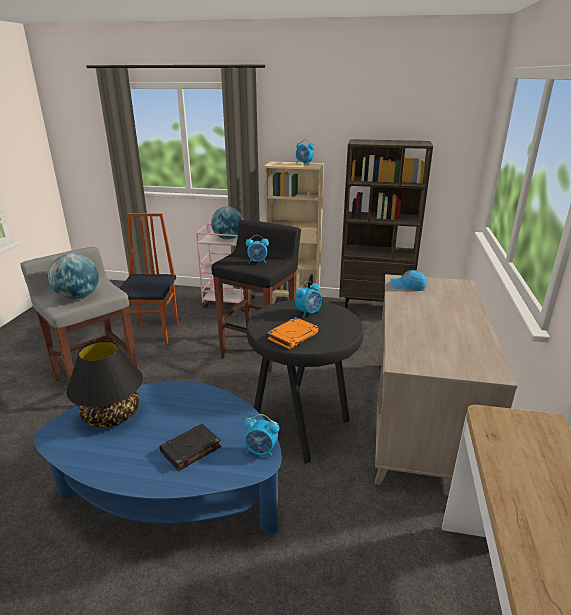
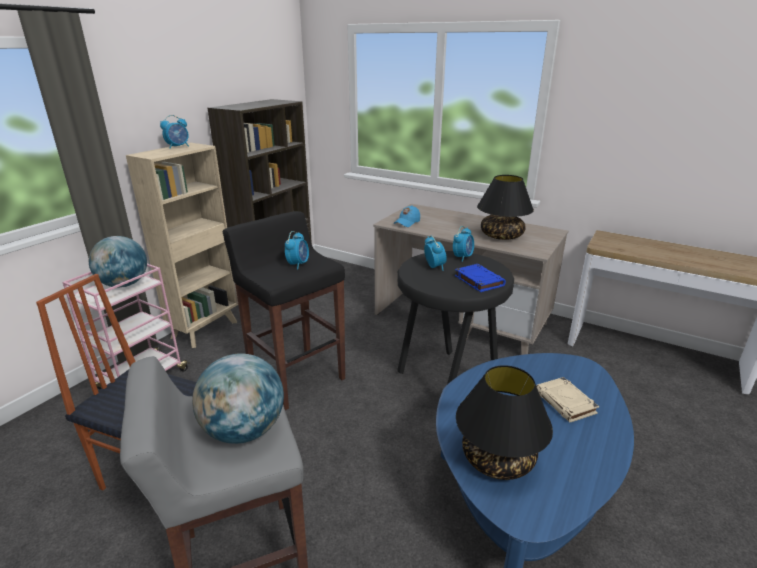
camera: 70 degrees left, 0 degrees up
(190, 449) = (565, 403): black book -> beige book
(261, 451) = (568, 363): alarm clock -> alarm clock (462, 257)
(293, 336) = (478, 280): orange book -> blue book
(430, 337) = (501, 236): none -> black table lamp

